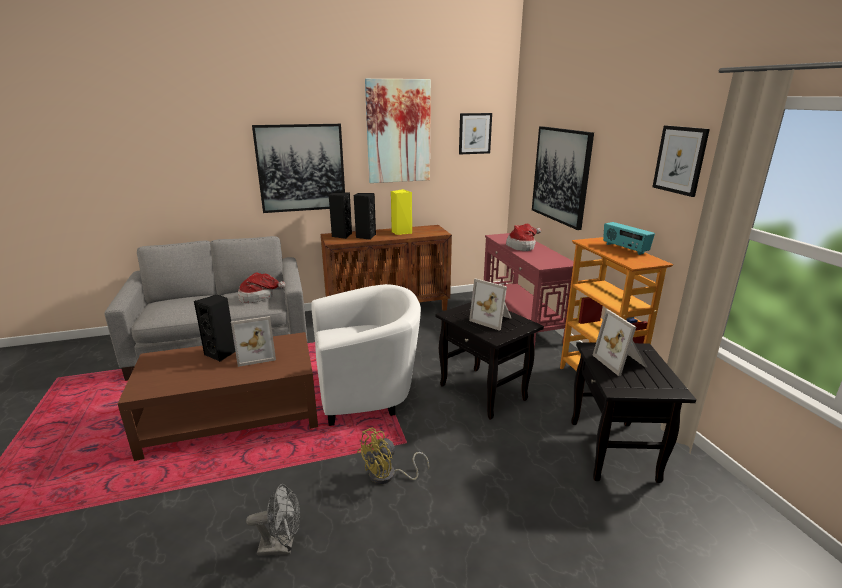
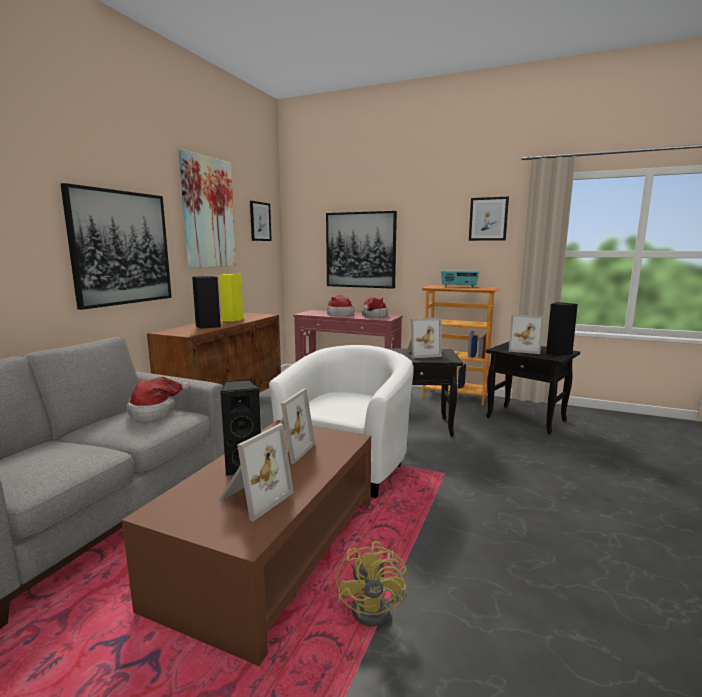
camera: 50 degrees left, 10 degrees down
(183, 374) = (253, 498): none -> picture frame
(282, 546) = (533, 579): grey fan -> none
(341, 235) = (179, 330): black speaker -> black speaker (557, 353)
(388, 476) = (480, 495): yellow fan -> yellow fan (377, 607)
(543, 258) = (373, 316): none -> hat

